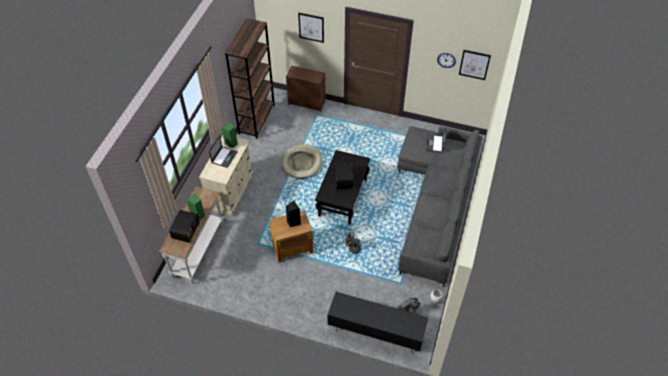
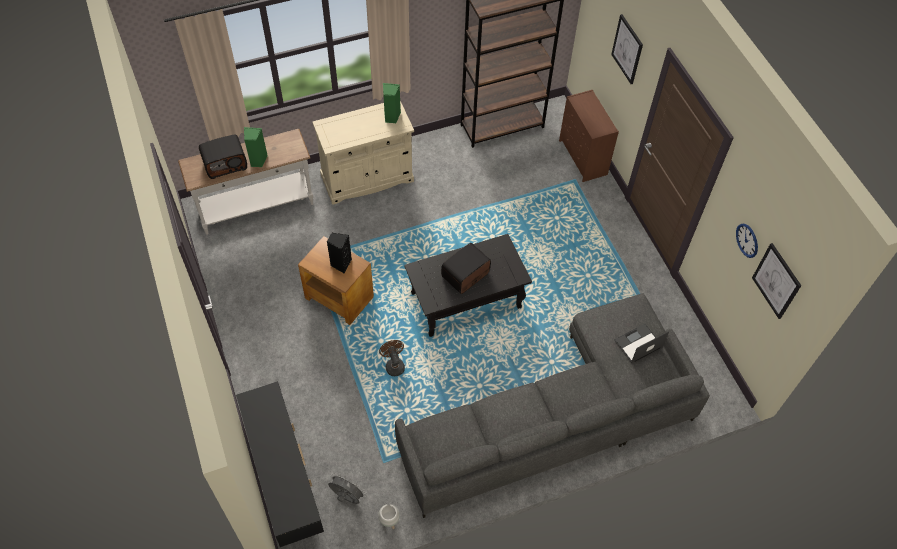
camera: 50 degrees right, 5 degrees up
(224, 157) = (364, 124): laptop -> none
(302, 163) = (479, 219): beige dog bed -> none

